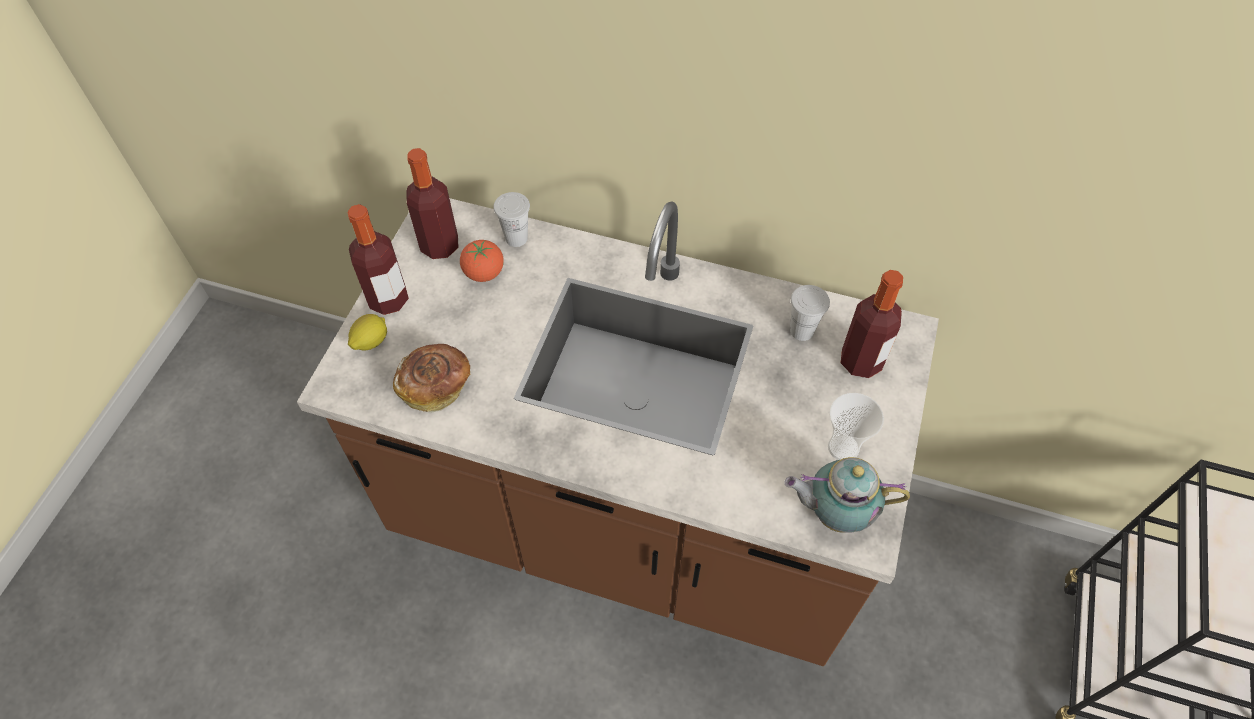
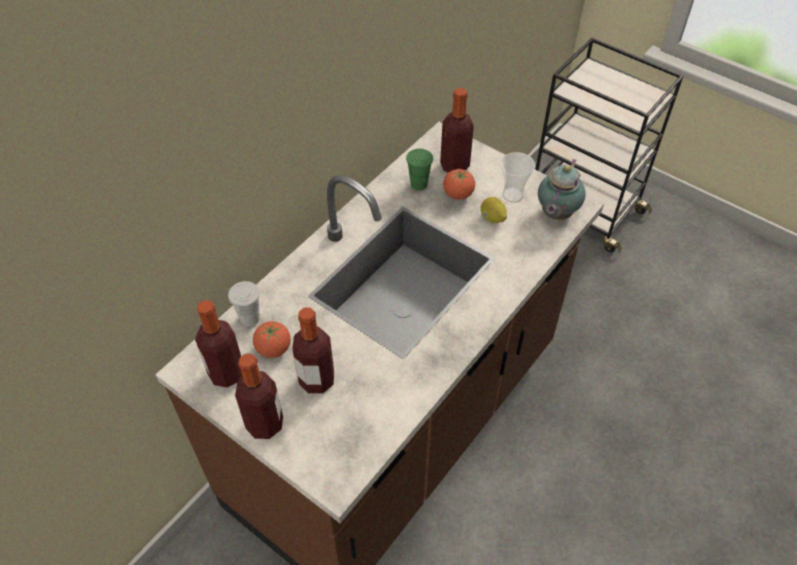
camera: 70 degrees left, 5 degrees down
(370, 342) = (303, 446): lemon -> lemon (492, 218)
(436, 386) = (369, 407): bread -> none
(456, 325) = (317, 380): none -> bottle
(802, 331) = (419, 184): white cup -> green cup
(808, 381) = (458, 194): none -> tomato

